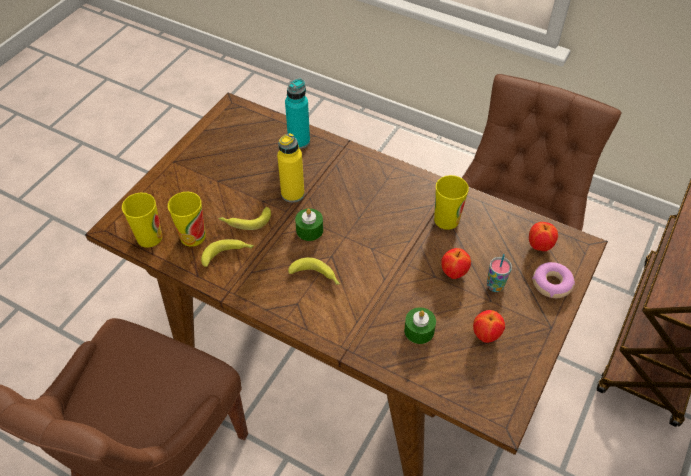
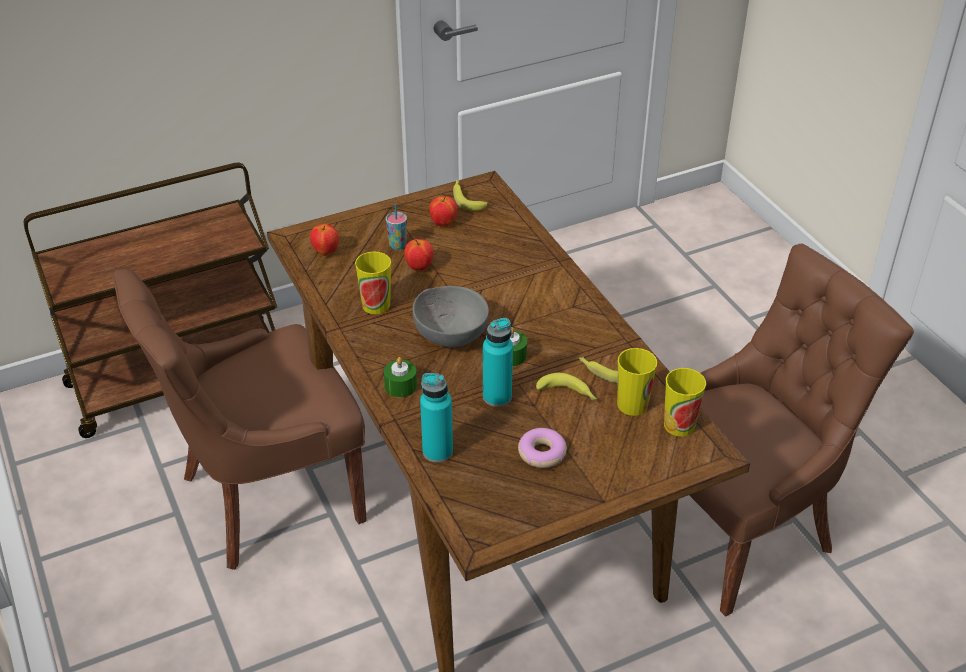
camera: 145 degrees left, 10 degrees down
(292, 194) = (497, 397): yellow bottle -> turquoise bottle
(316, 276) = (539, 317): banana -> banana (466, 198)
(369, 225) = (450, 334): none -> grey bowl
(419, 330) = (491, 247): green candle -> green candle (400, 386)
(551, 283) = (352, 227): donut -> donut (542, 453)

